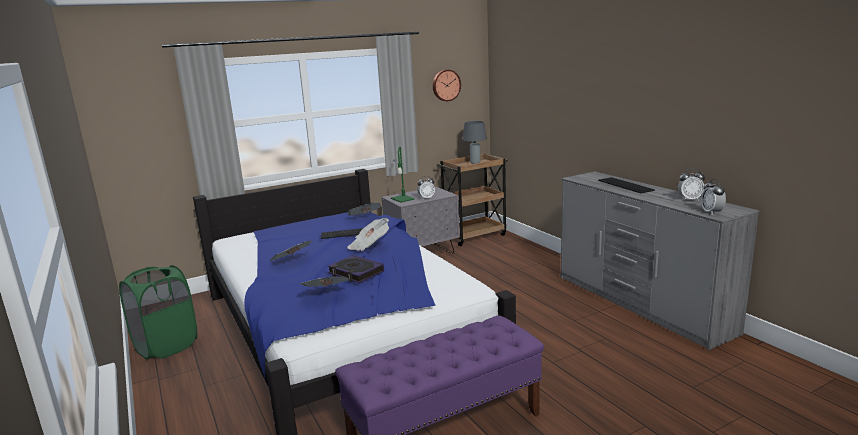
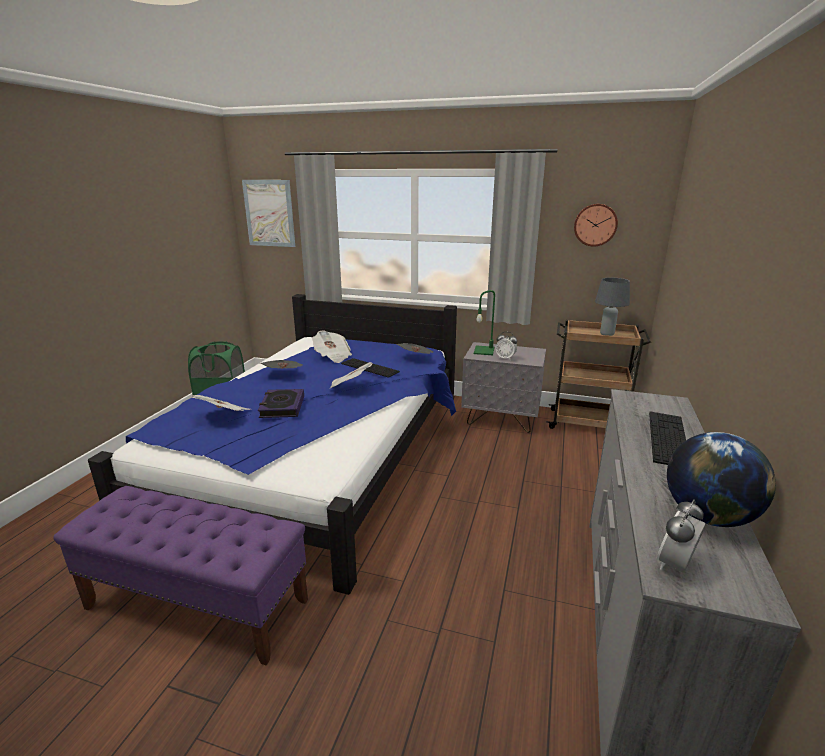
camera: 45 degrees right, 5 degrees up
(134, 114) = (269, 213): none -> picture
(297, 238) = (332, 356): none -> newspaper
(689, 199) = (708, 516): alarm clock -> globe

